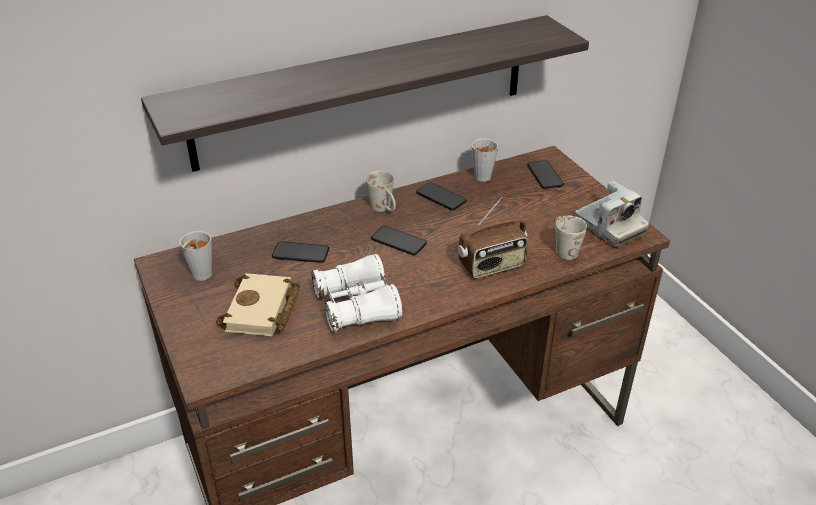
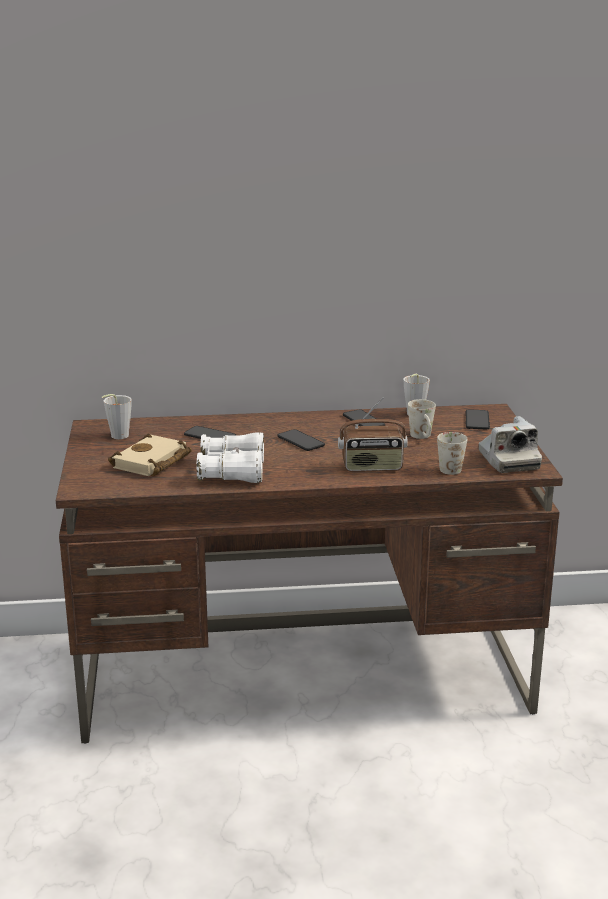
camera: 20 degrees right, 15 degrees down
(364, 91) = (300, 307): shelf -> none
(384, 209) = (304, 421): white mug -> white mug (422, 437)

